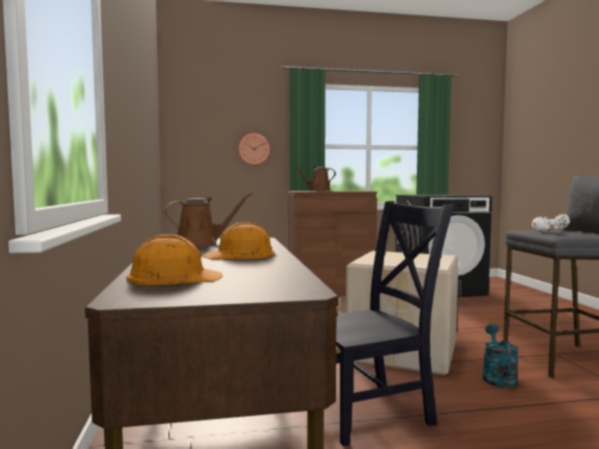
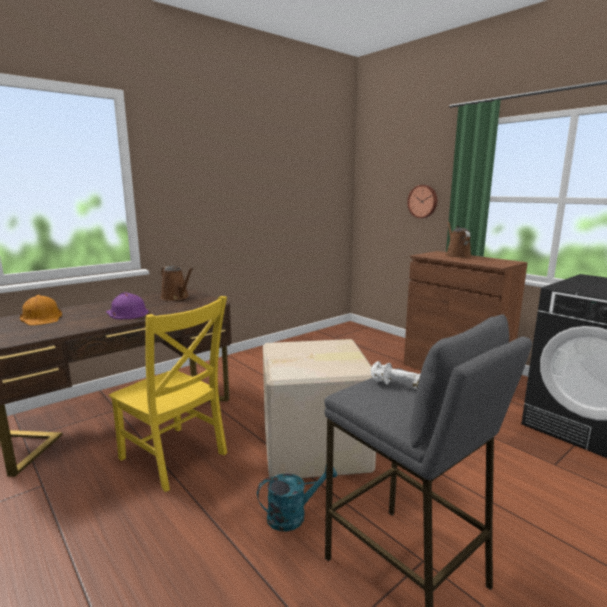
camera: 60 degrees right, 10 degrees up
(240, 255) = (126, 313): orange hard hat -> purple hard hat
(372, 411) = (175, 458): black chair -> yellow chair

